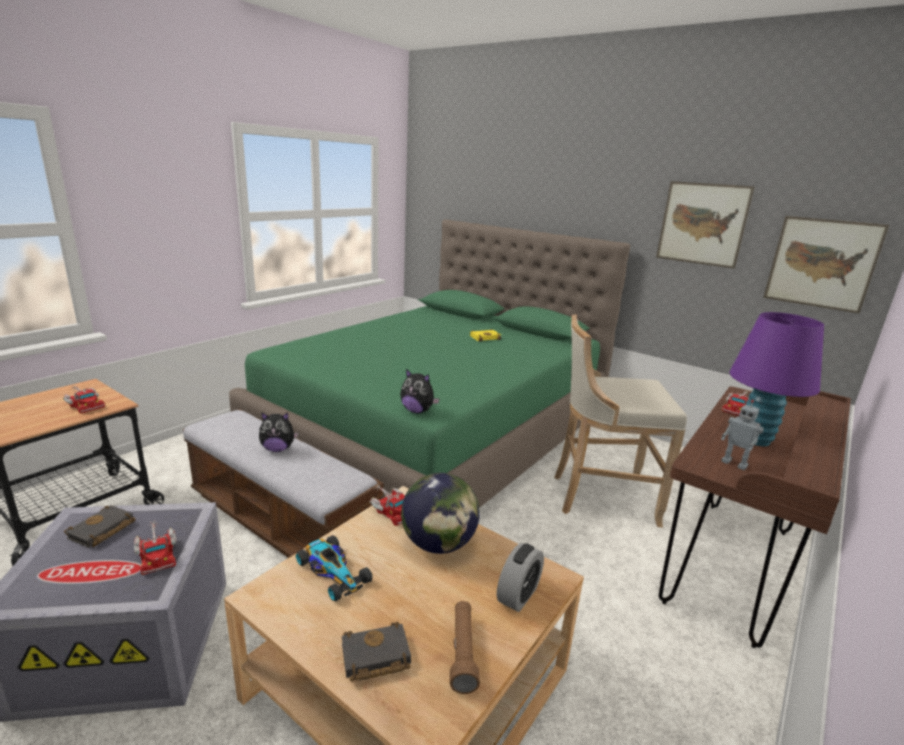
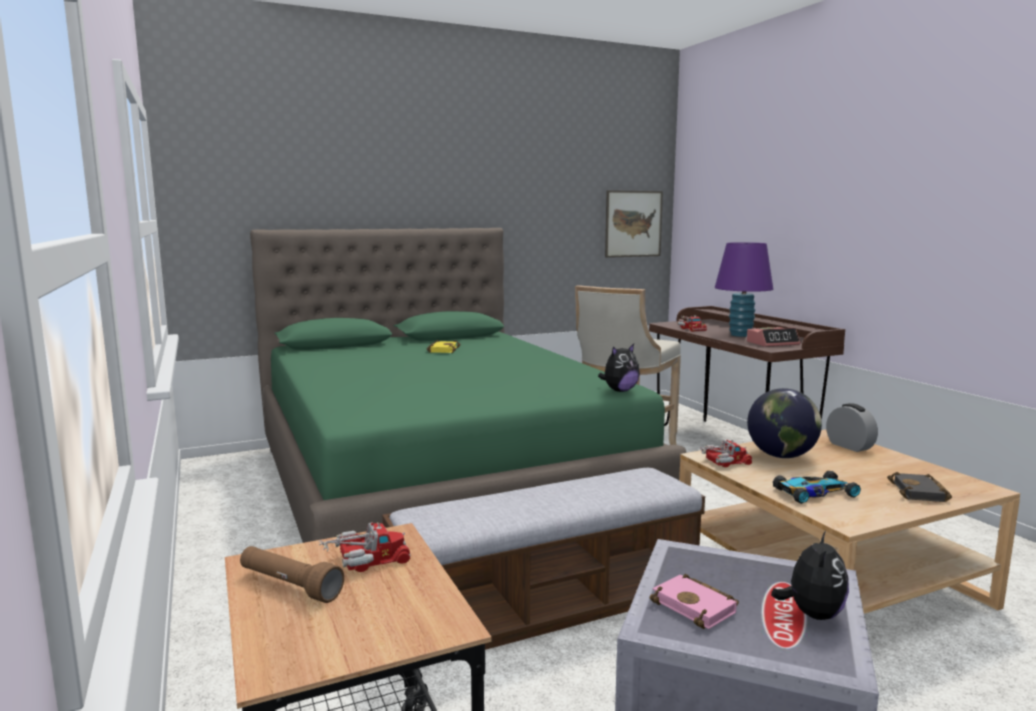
camera: 60 degrees left, 10 degrees down
(101, 531) = (697, 607): black book -> pink book
(157, 553) = (757, 573): toy truck -> none
(278, 449) = (553, 495): plush toy -> plush toy (812, 614)
(462, 652) = (910, 469): brown flashlight -> brown flashlight (289, 586)
(702, 224) = (552, 203): picture -> none
(734, 463) = (772, 343): toy robot -> alarm clock

